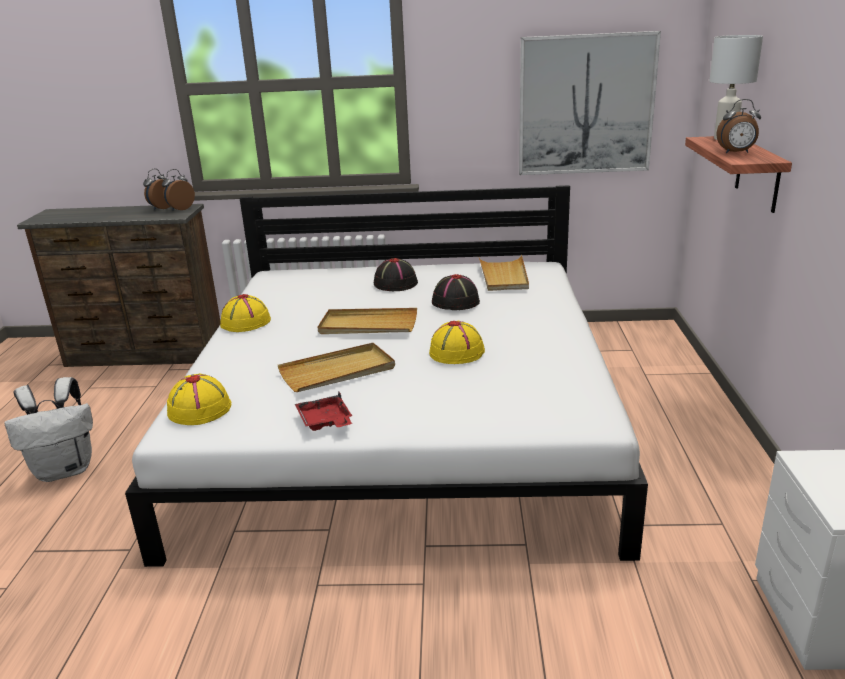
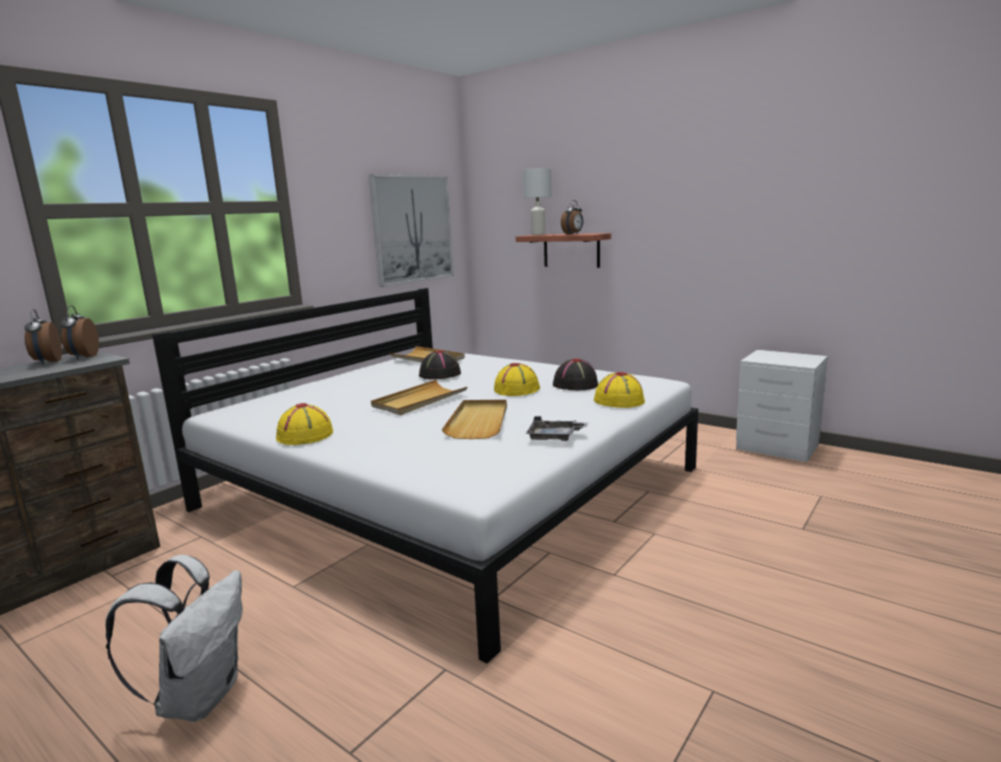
camera: 55 degrees left, 10 degrees down
(199, 408) = (452, 474): yellow hat -> yellow hat (618, 401)
(325, 422) = (554, 437): red tray -> grey tray
(395, 283) = (359, 383): black hat -> black hat (575, 385)

